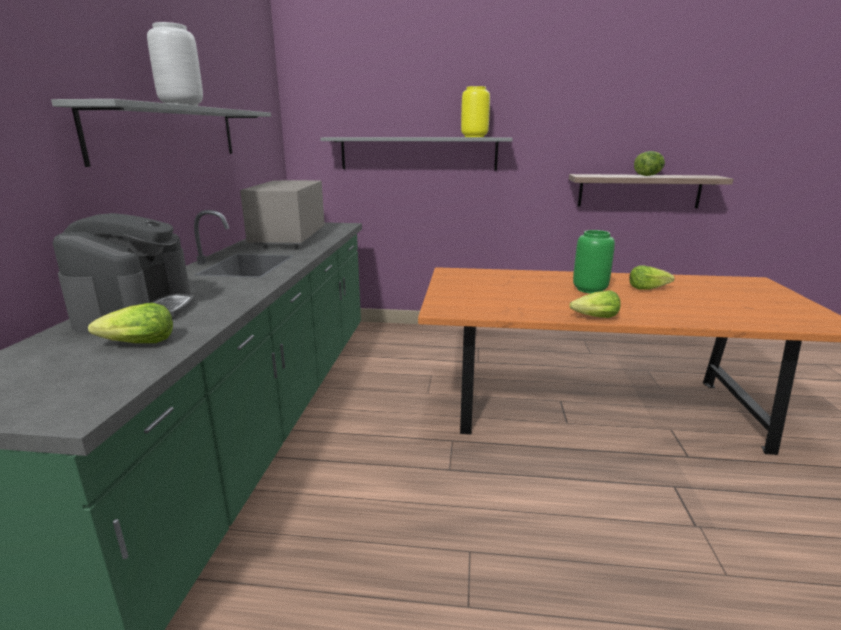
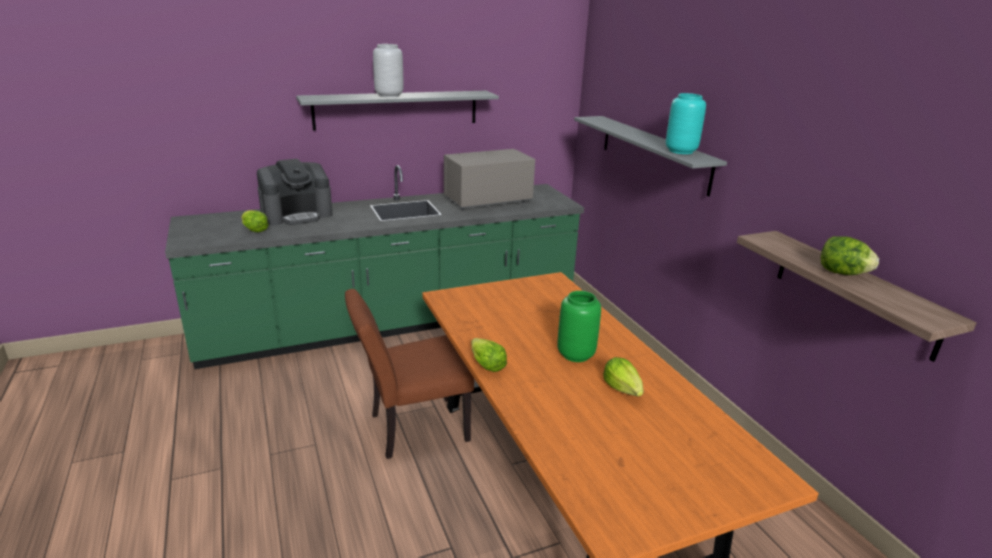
camera: 60 degrees right, 5 degrees up
(474, 137) = (680, 151): yellow vase -> turquoise vase
(483, 465) = (411, 429): none -> brown chair

